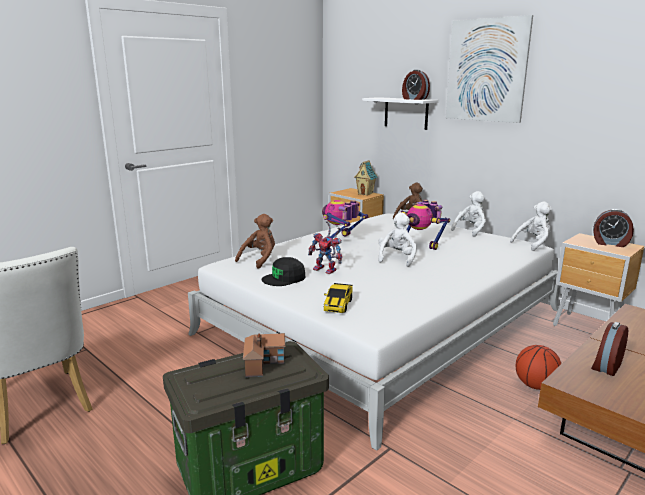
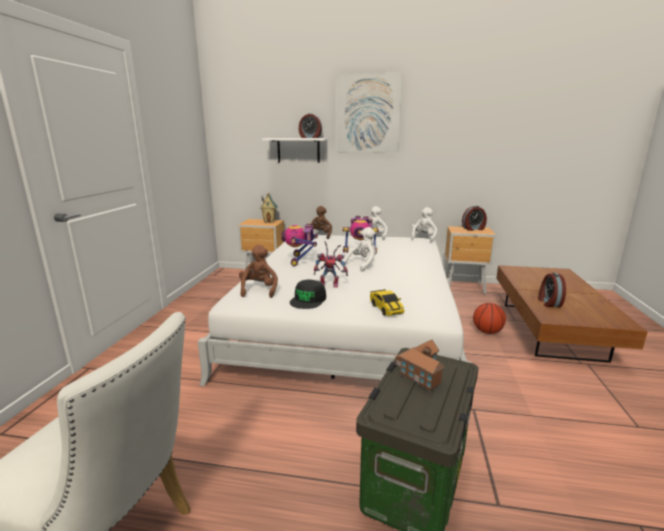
camera: 35 degrees left, 0 degrees up
(396, 258) = (362, 265): white plush toy -> white plush toy turned 60 degrees clockwise

